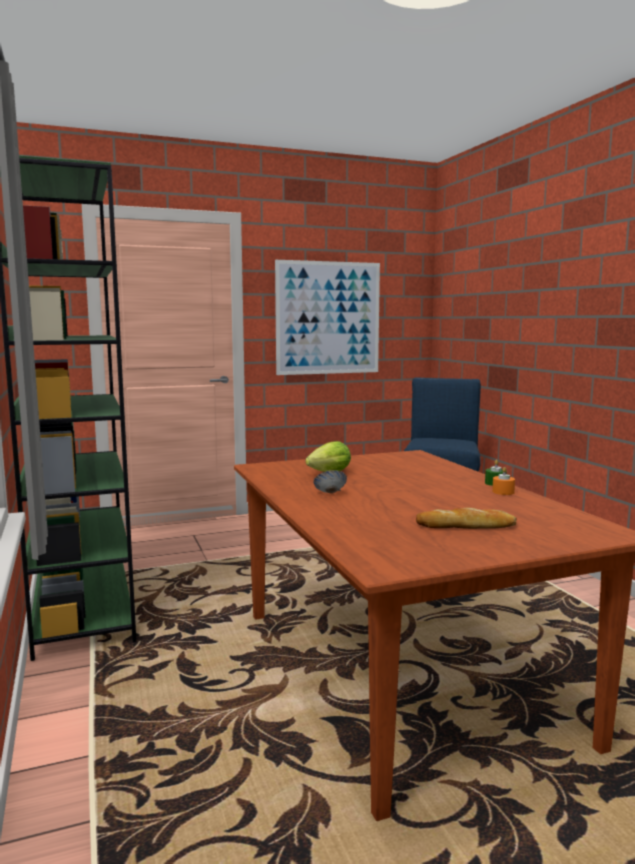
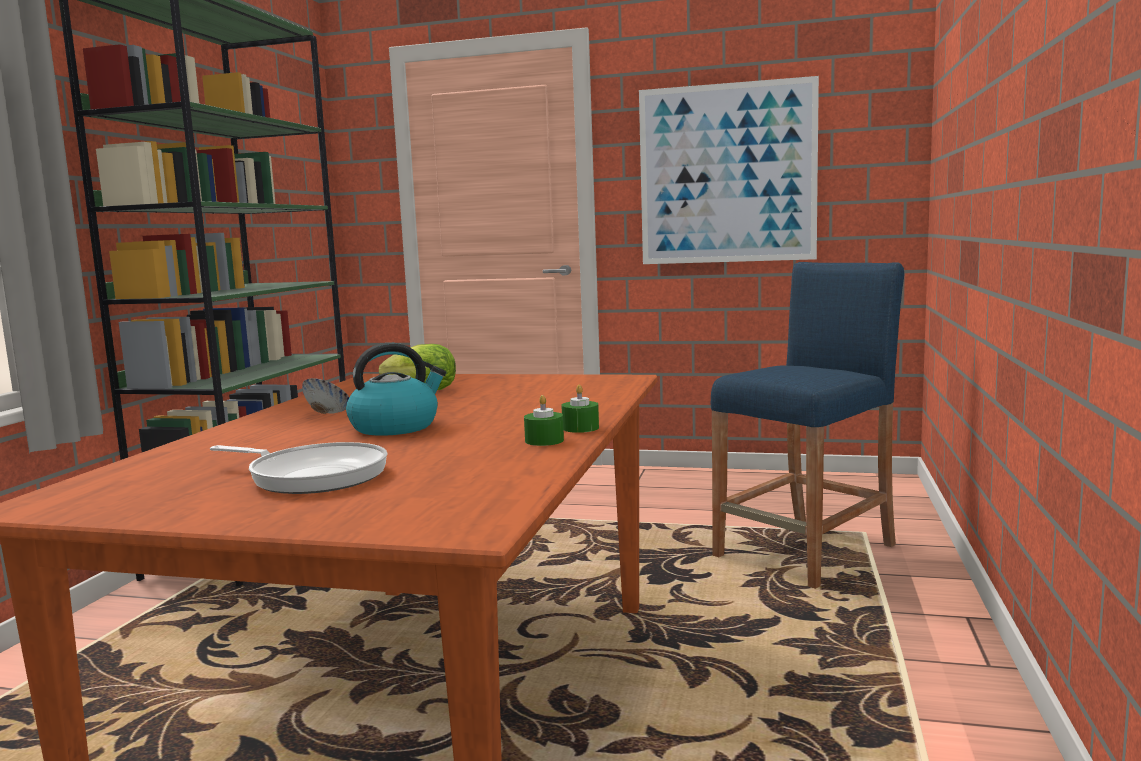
camera: 35 degrees right, 0 degrees up
(402, 495) = (396, 427): none -> kettle
(466, 526) = (313, 475): bread -> frying pan
(503, 492) = (544, 440): orange candle -> green candle

